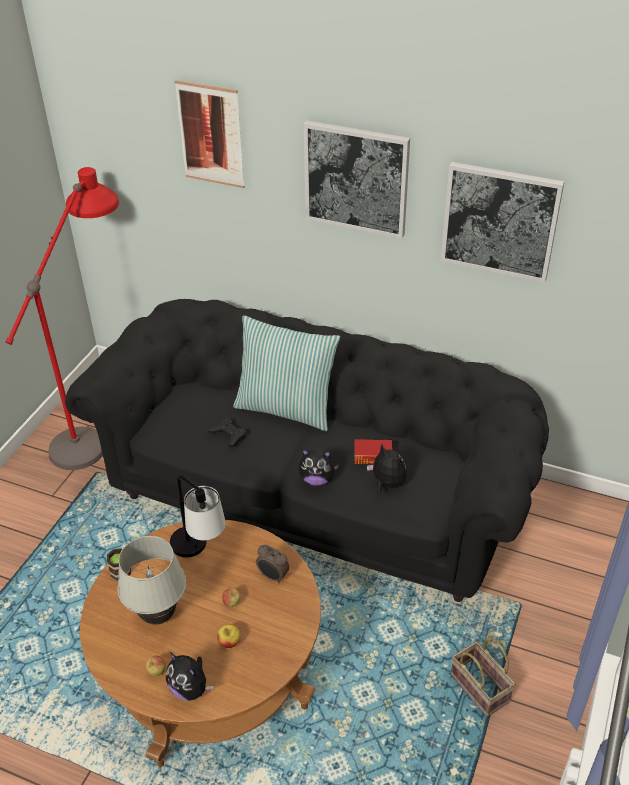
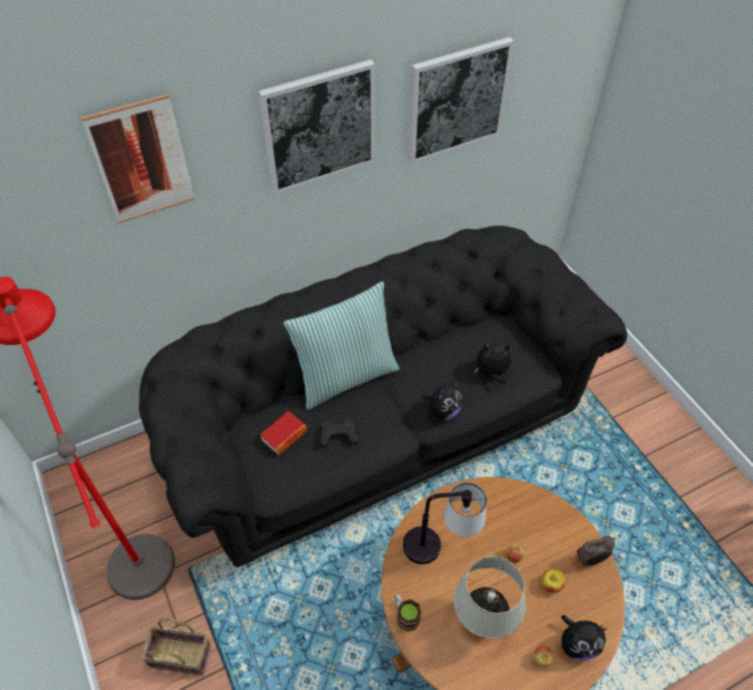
camera: 50 degrees left, 10 degrees up
(273, 576) = (509, 510): alarm clock -> alarm clock (591, 560)
(373, 456) = (456, 360): book -> book (284, 436)
(481, 689) = (634, 460): basket -> basket (182, 655)

